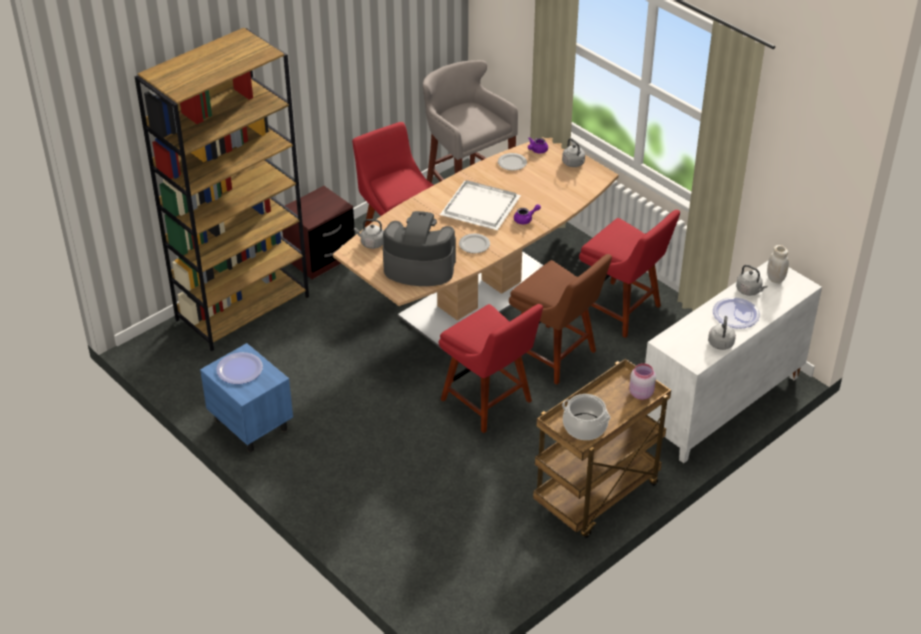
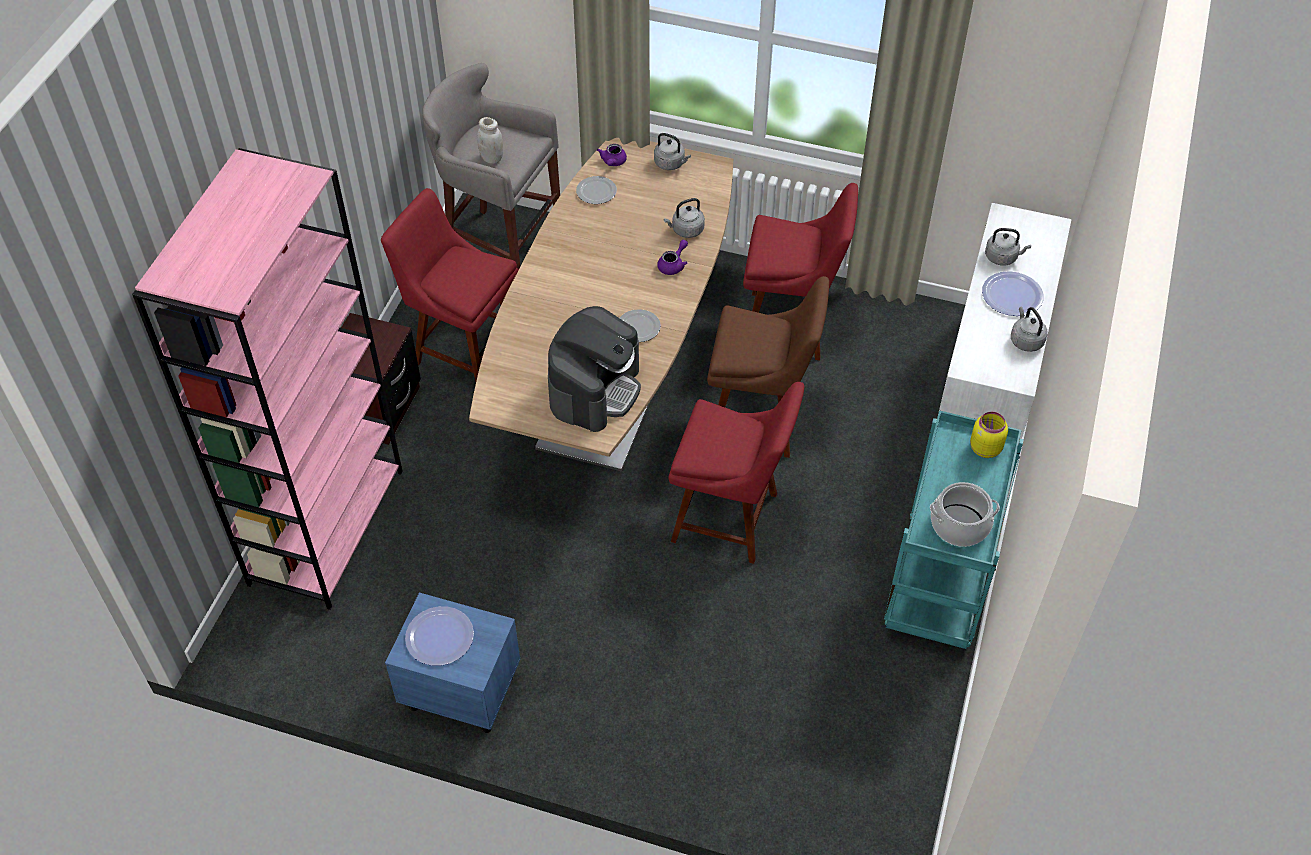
camera: 30 degrees left, 10 degrees up
(243, 307) = (326, 525): brown bookcase -> pink bookcase
(371, 243) = (508, 380): grey kettle -> grey kettle (686, 230)
(419, 267) = (595, 389): coffee machine -> coffee machine turned 135 degrees clockwise
(479, 206) = (603, 269): white tray -> none
(597, 496) = (939, 585): brown cart -> turquoise cart
(640, 393) = (984, 448): pink jar -> yellow jar
(775, 279) = (1017, 229): white jar -> white jar (492, 158)

